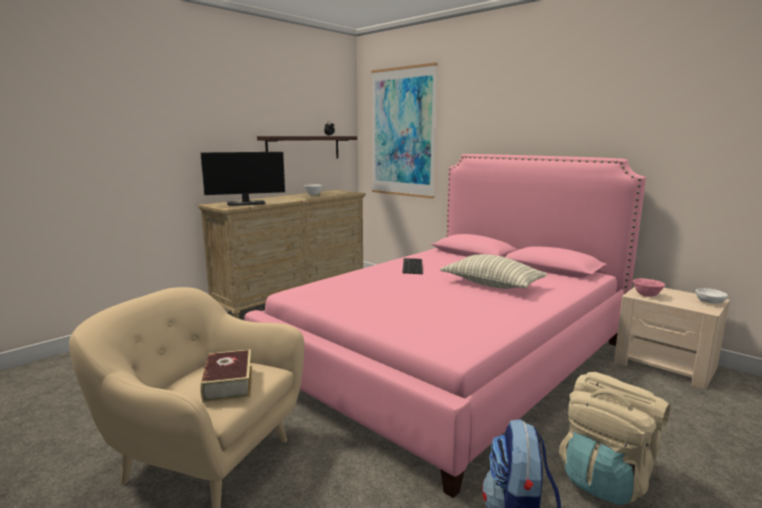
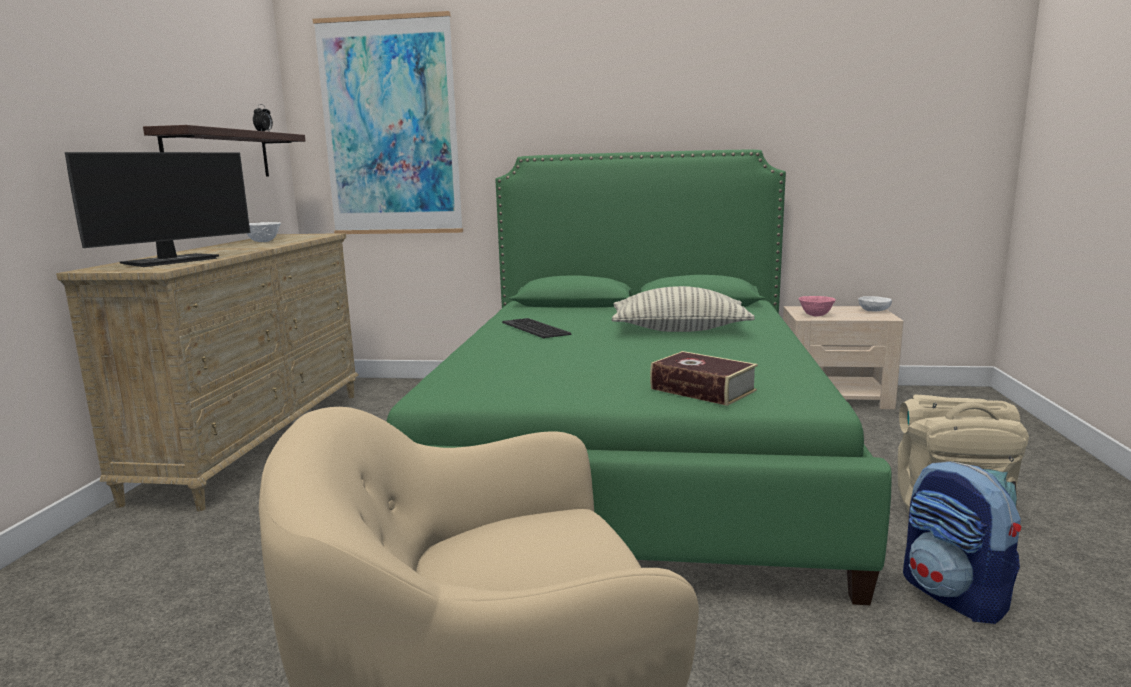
camera: 35 degrees left, 0 degrees up
(228, 383) = (559, 552): book -> book (702, 390)
(450, 359) = (627, 455): pink bed -> green bed

